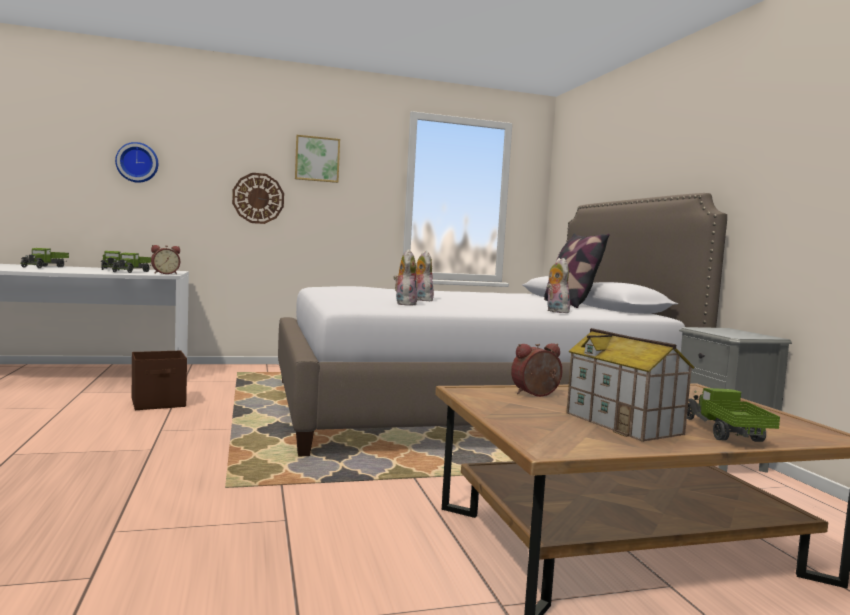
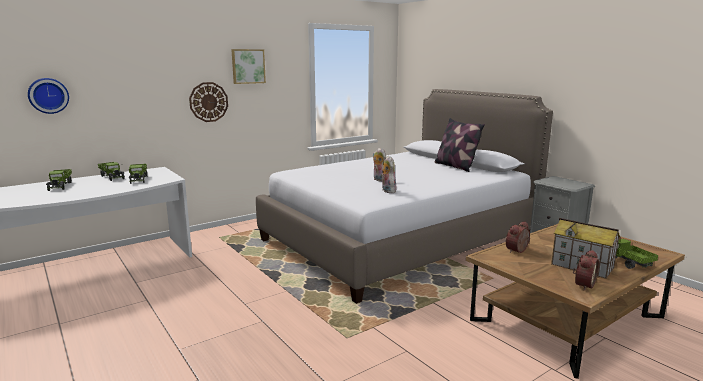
camera: 20 degrees left, 10 degrees up
(137, 162) = (111, 84): wall clock -> wall clock (48, 95)
(159, 403) = (208, 279): brown storage box -> none
(165, 273) = (168, 177): alarm clock -> alarm clock (582, 284)
(555, 311) = (469, 181): plush toy -> none

